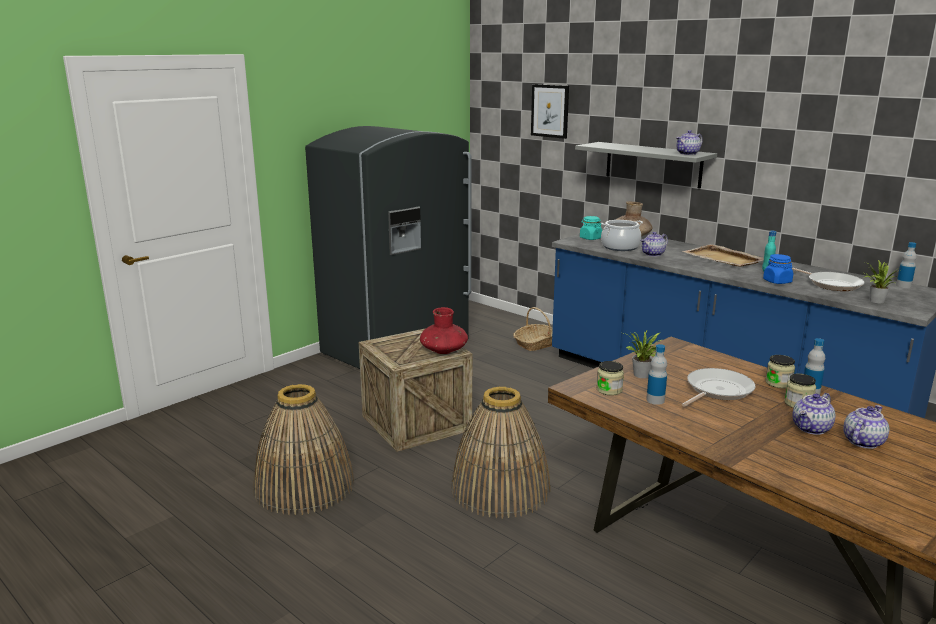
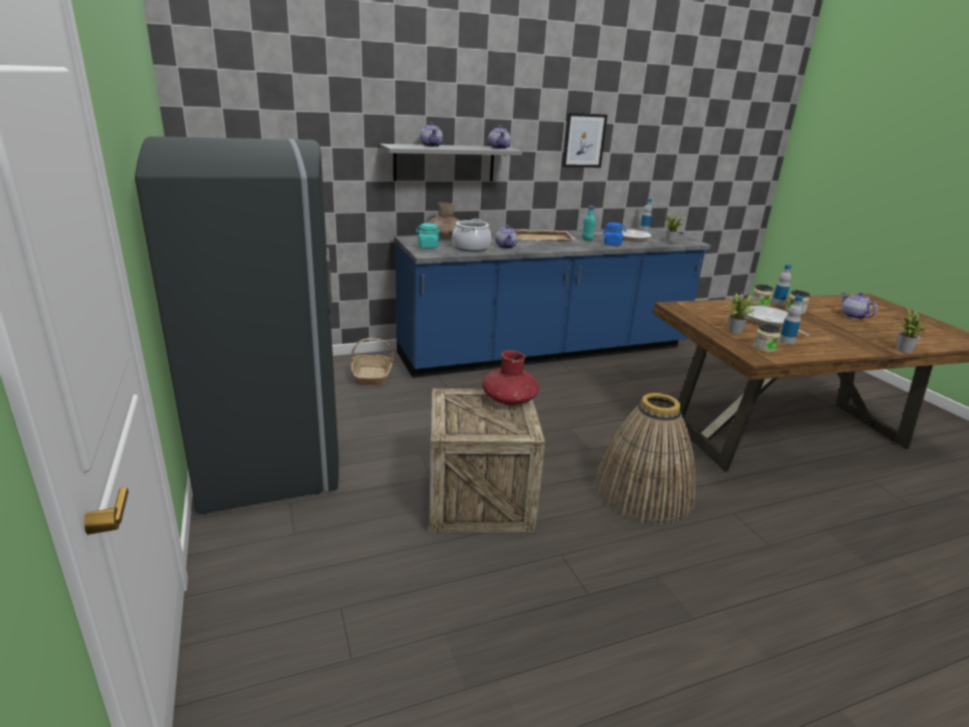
camera: 65 degrees left, 5 degrees up
(304, 486) = (575, 630): basket -> none
(550, 111) = (308, 109): picture -> picture (583, 140)
(757, 470) = (901, 349): none -> potted plant
(811, 428) = (835, 320): teapot -> teapot (431, 146)

